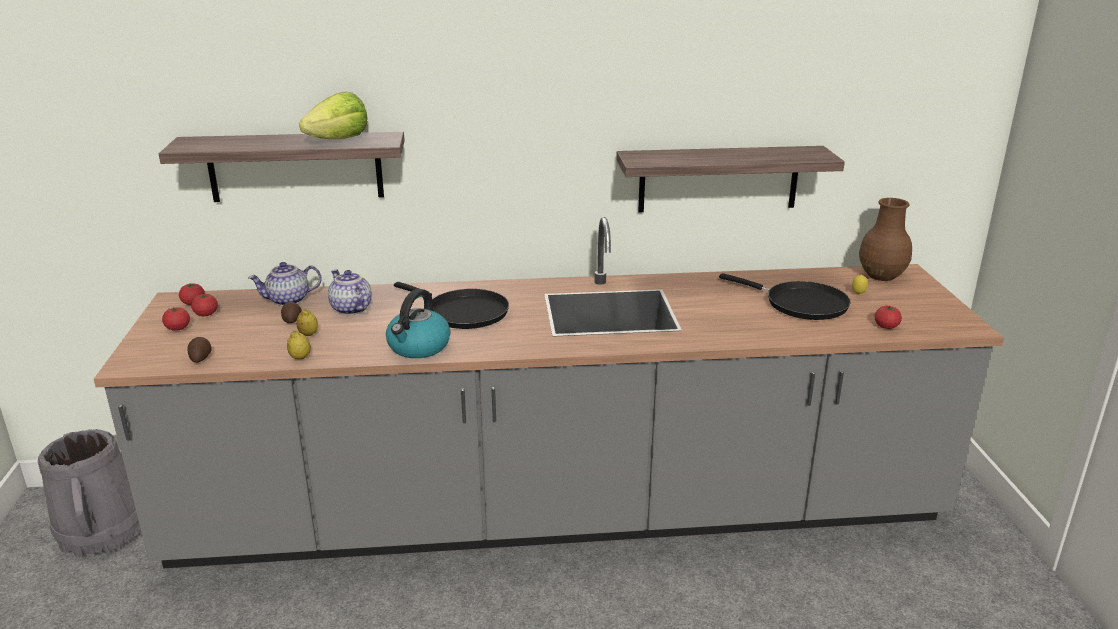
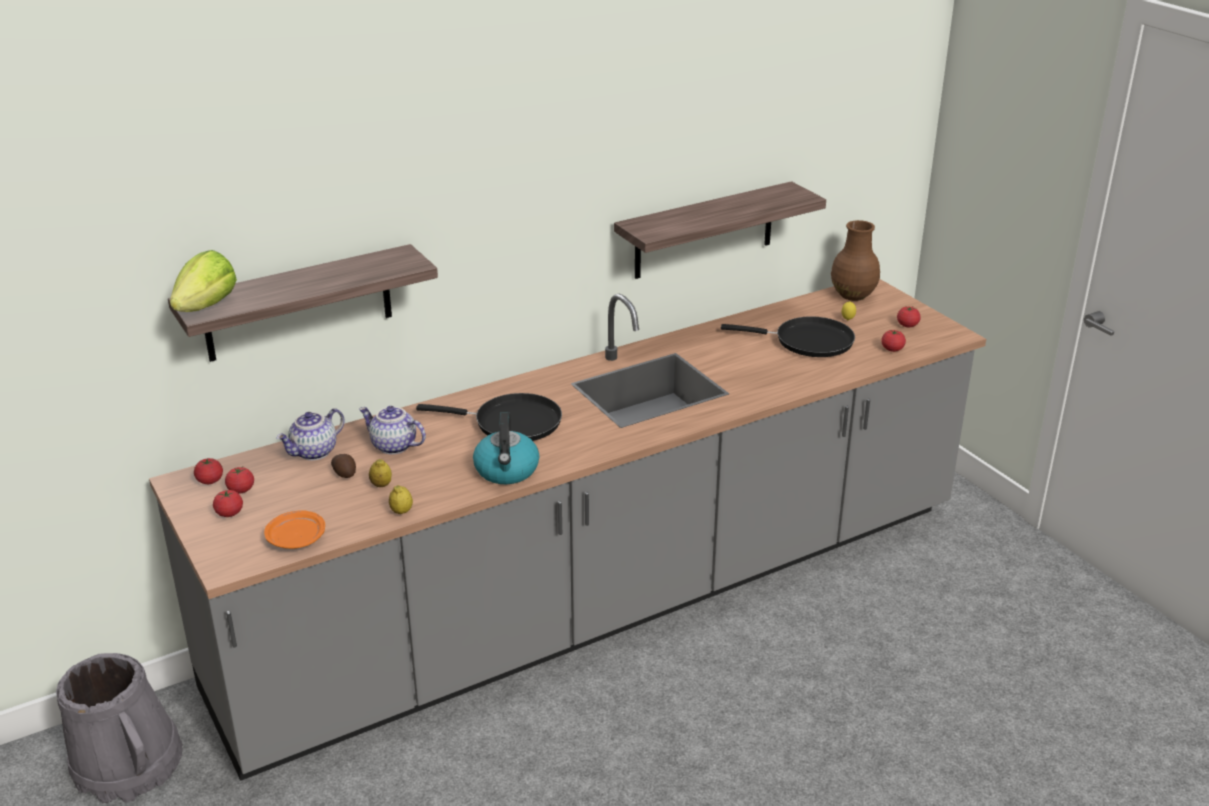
camera: 25 degrees left, 5 degrees up
(200, 357) = (296, 538): potato -> orange plate
(339, 140) = (360, 269): lettuce -> lettuce (206, 306)
(920, 310) = (907, 325): none -> tomato

